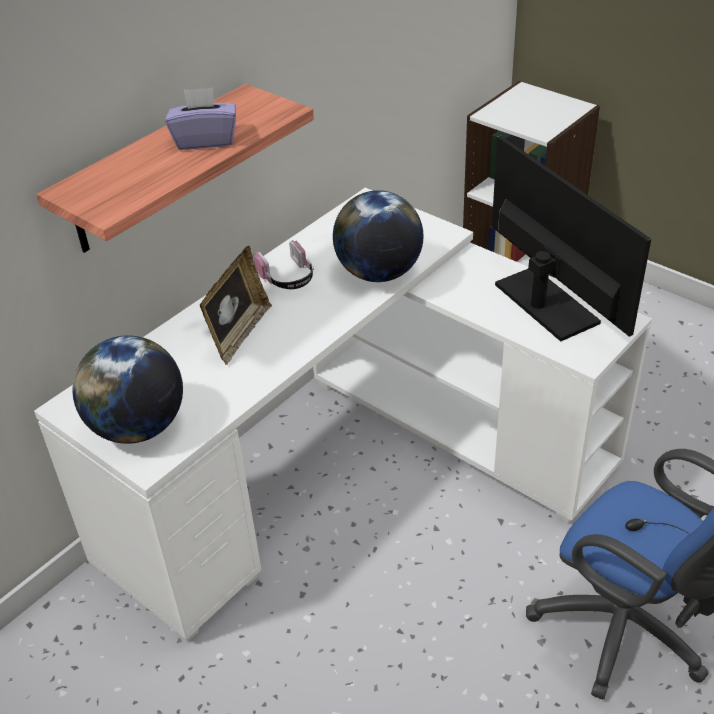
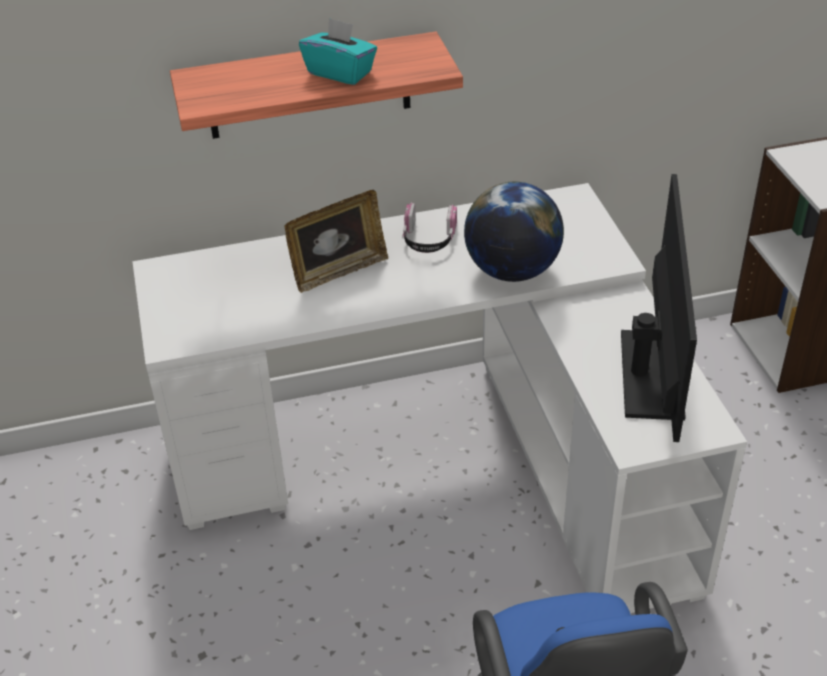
camera: 35 degrees right, 0 degrees up
(138, 427) = (188, 311): globe -> none
(205, 140) = (340, 72): purple tissue box -> turquoise tissue box

